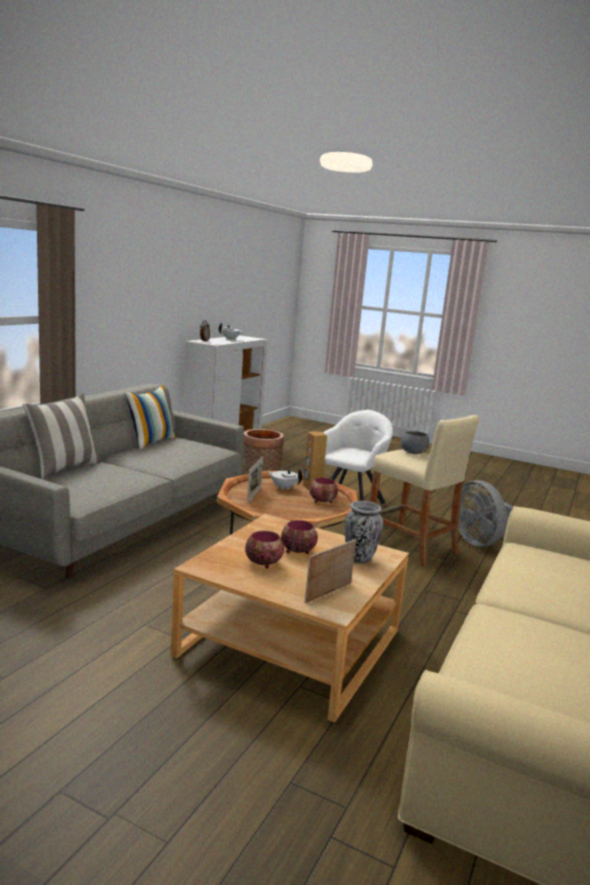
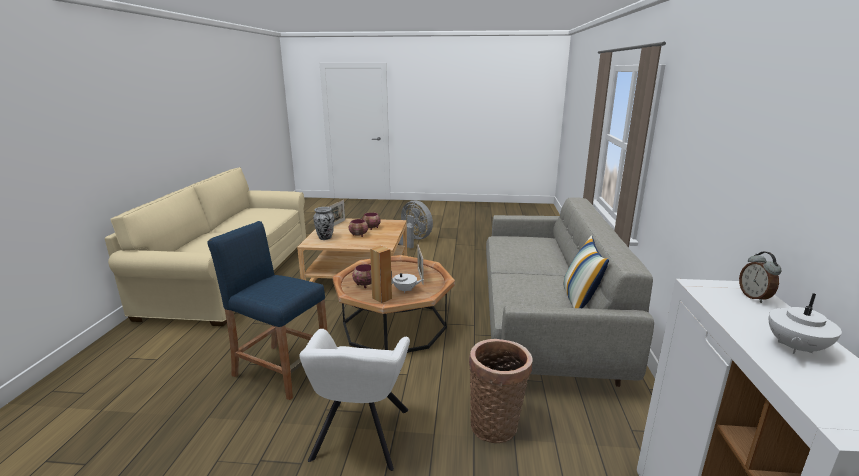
camera: 160 degrees right, 5 degrees up
(64, 468) = (558, 253): pillow -> none
(410, 546) = (282, 370): beige stool -> blue stool
(413, 452) = (279, 291): grey bowl -> none
(479, 542) = (193, 407): grey fan -> grey fan (414, 240)

